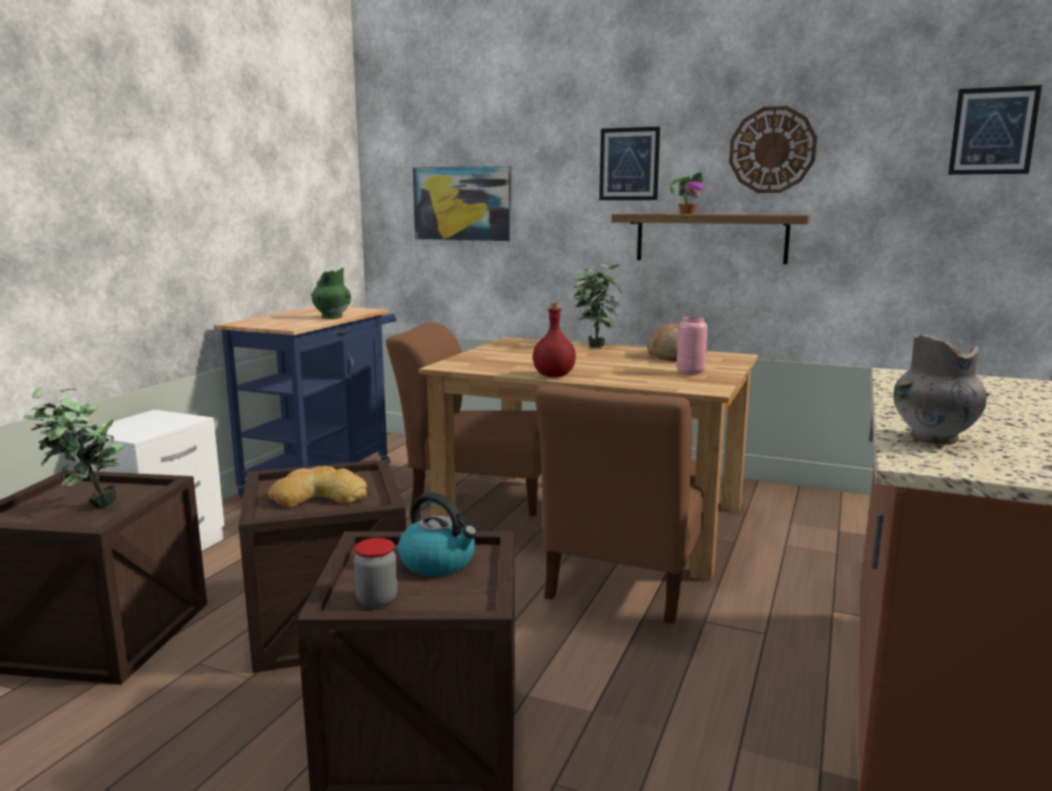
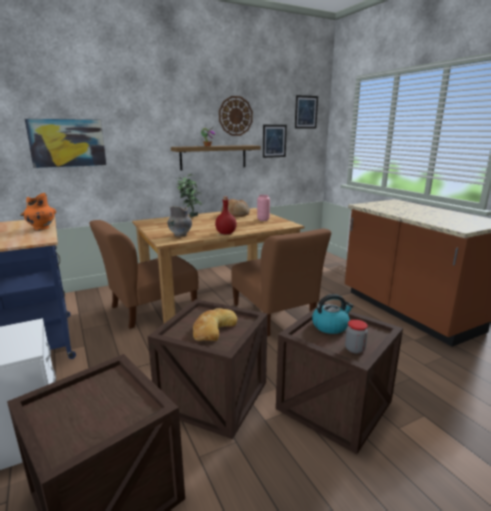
camera: 50 degrees left, 5 degrees up
(86, 509) = (106, 408): potted plant -> none
(331, 317) = (41, 228): green vase -> orange vase
(629, 164) = (171, 120): picture -> picture (274, 141)
(934, 438) = (440, 222): grey vase -> grey vase (180, 235)

